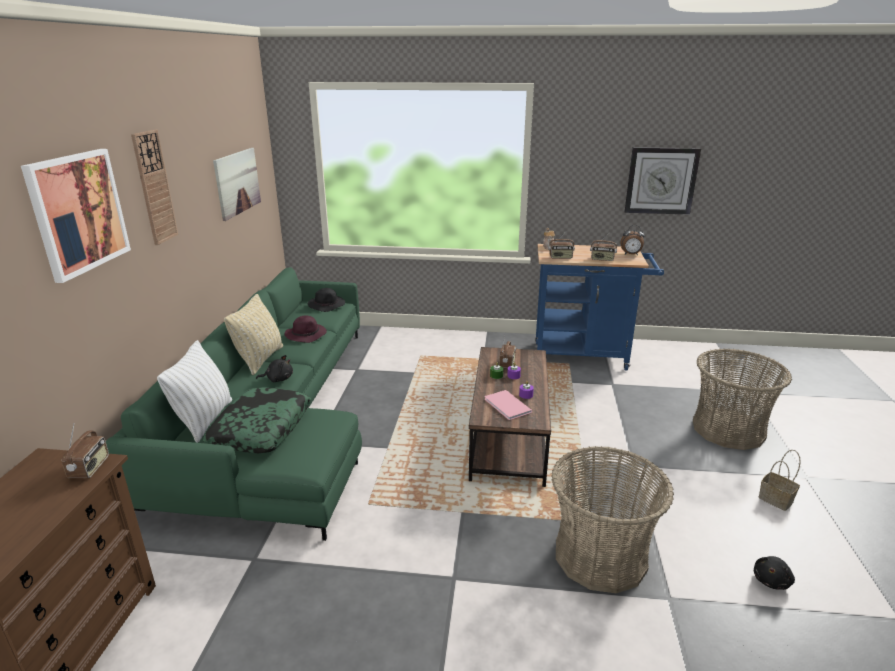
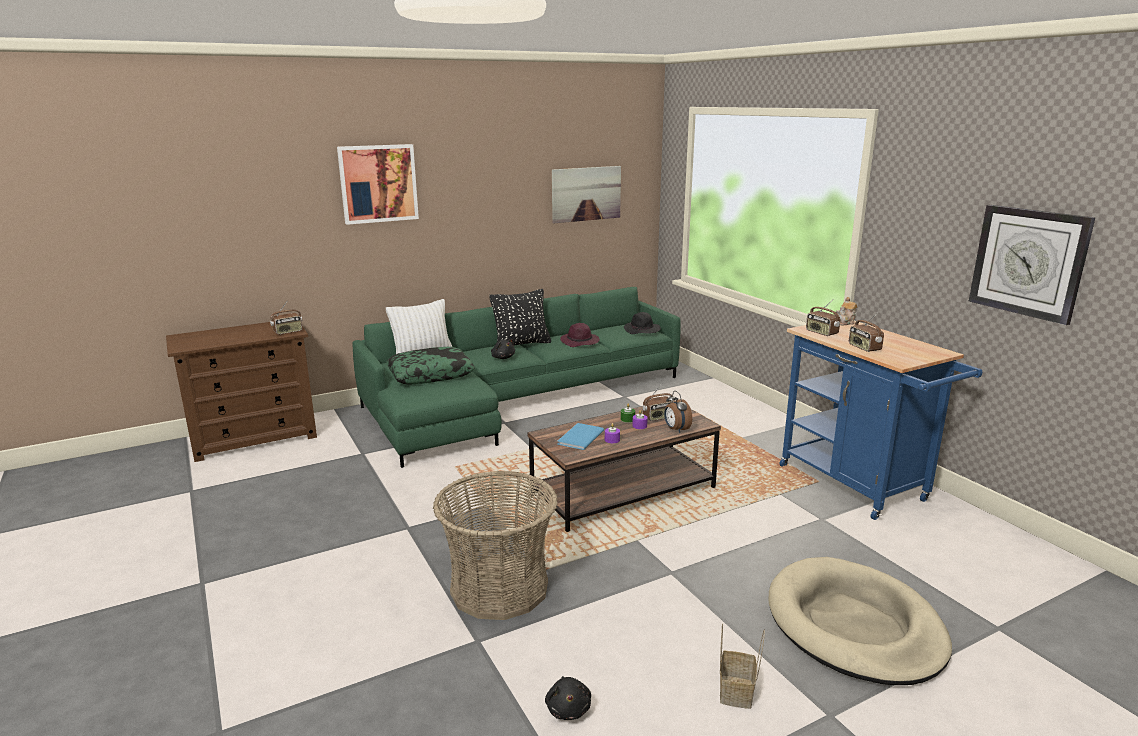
camera: 55 degrees right, 5 degrees down
(154, 187) = (465, 180): wall clock -> none
(260, 359) = (521, 344): beige pillow -> black pillow
(507, 406) = (579, 438): pink book -> blue book
(631, 254) = (920, 356): alarm clock -> alarm clock (676, 429)
(728, 429) = (854, 626): basket -> beige dog bed
(771, 580) = (568, 708): black plush toy -> black plush toy turned 105 degrees counterclockwise

